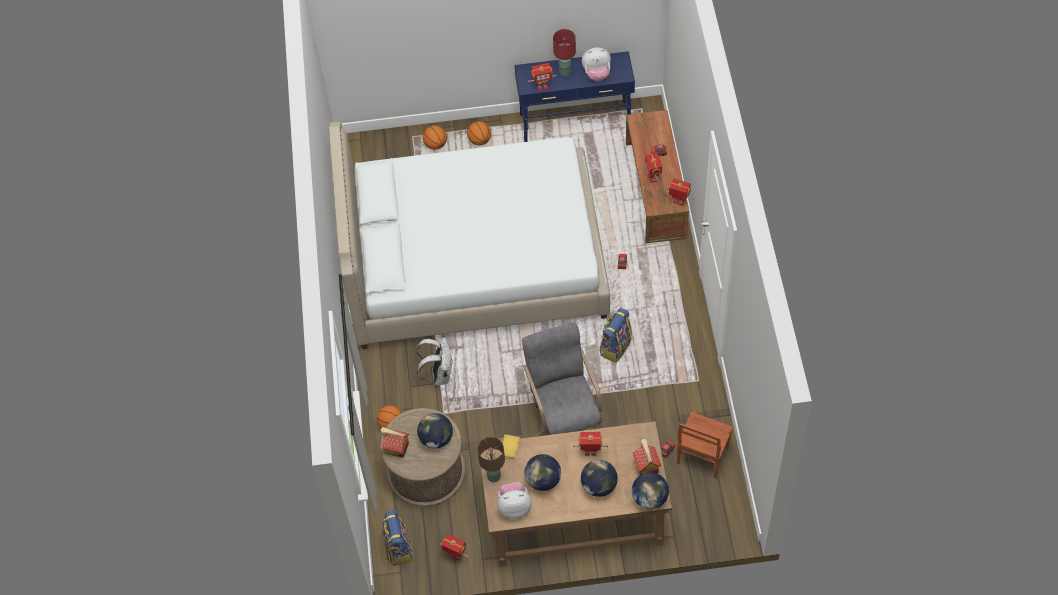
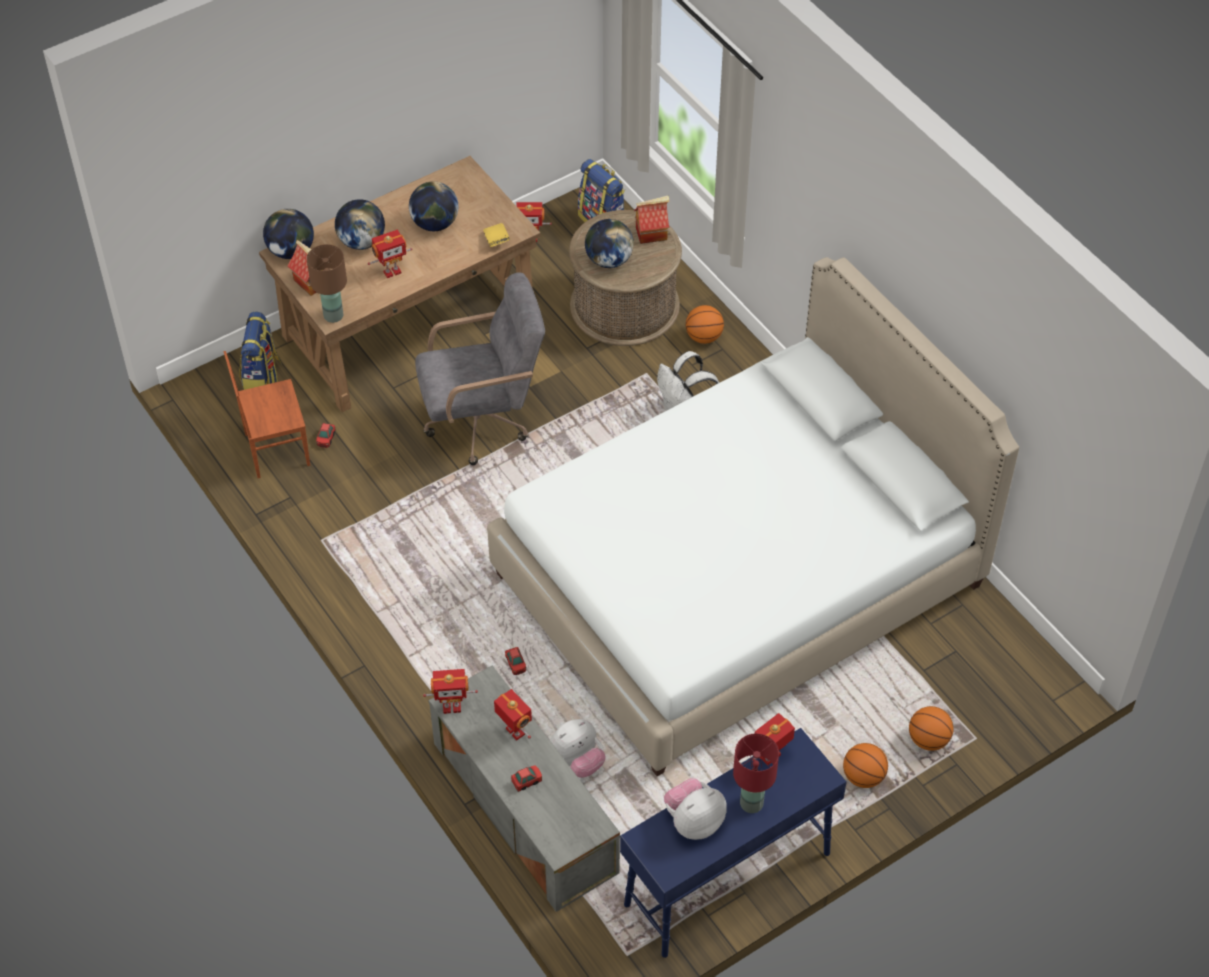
camera: 150 degrees right, 5 degrees down
(493, 476) = (499, 207): brown table lamp -> brown table lamp (333, 315)
(514, 507) = (454, 187): plush toy -> plush toy (577, 762)
(563, 419) = (483, 424): grey office chair -> grey office chair turned 60 degrees counterclockwise
(615, 346) = (463, 541): backpack -> backpack (262, 378)
(657, 190) = (522, 807): brown bench -> grey bench
(701, 456) = (275, 449): brown chair -> brown chair turned 105 degrees counterclockwise

